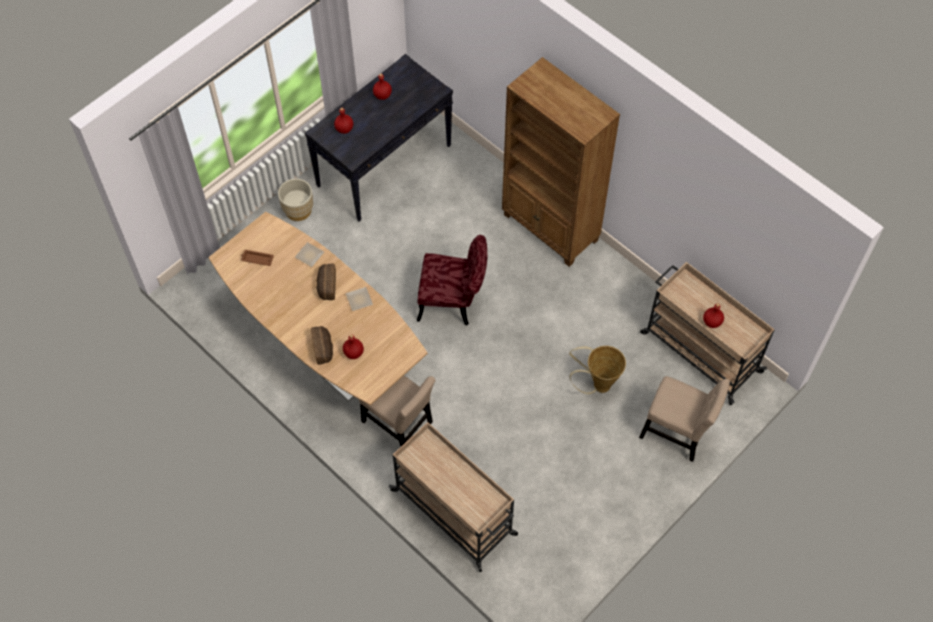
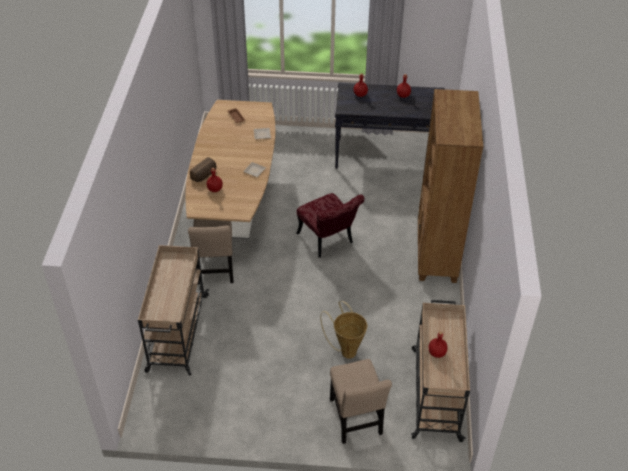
camera: 50 degrees right, 15 degrees down
(298, 210) = (313, 141): beige planter -> none
(326, 286) = (249, 152): bread -> none

